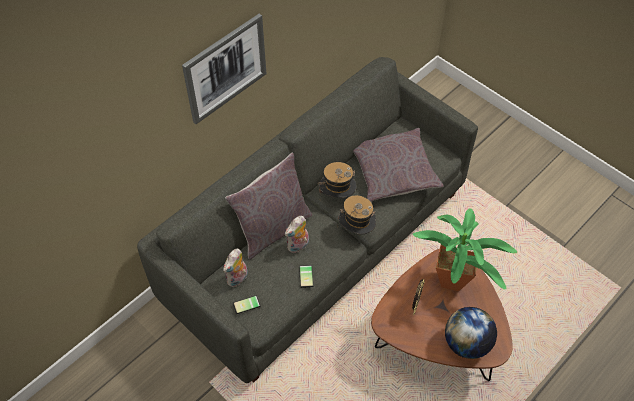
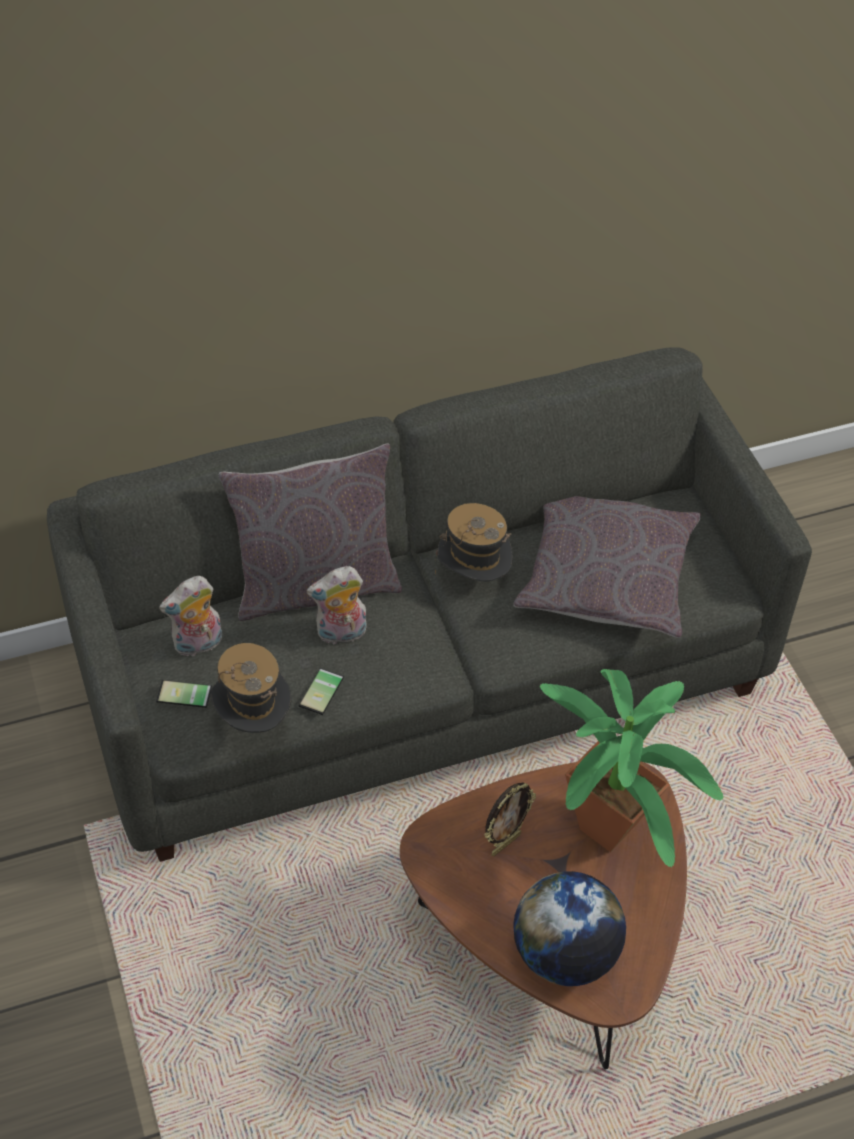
camera: 25 degrees right, 5 degrees down
(225, 68) = (303, 229): picture -> none
(356, 230) = (469, 652): hat -> hat (253, 722)

